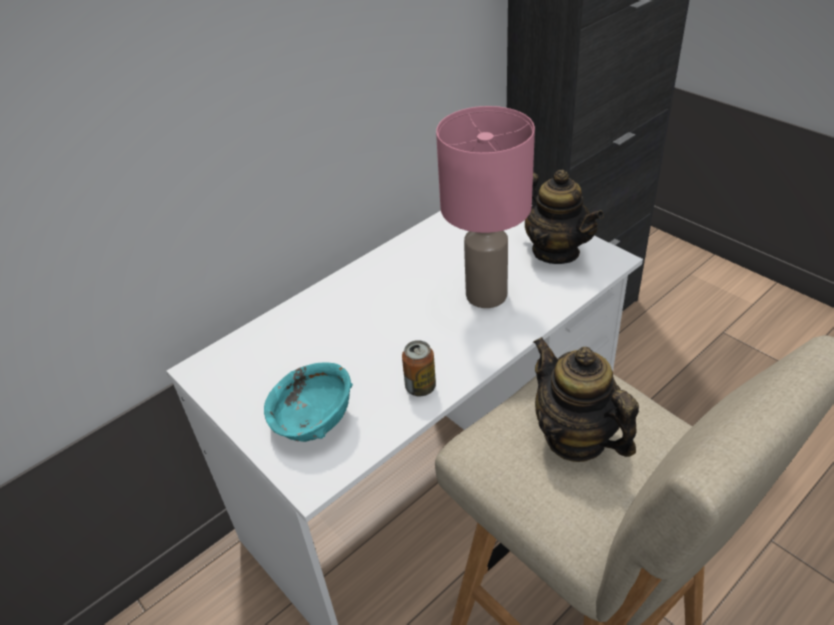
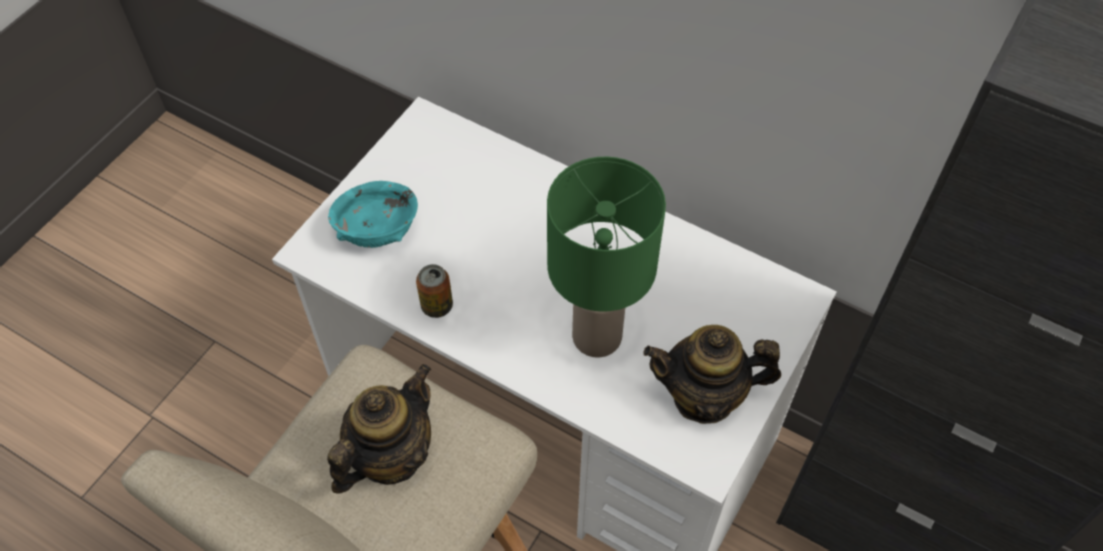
camera: 70 degrees right, 15 degrees up
(487, 294) = (598, 336): pink table lamp -> green table lamp
(555, 251) = (704, 397): teapot -> teapot turned 60 degrees clockwise

